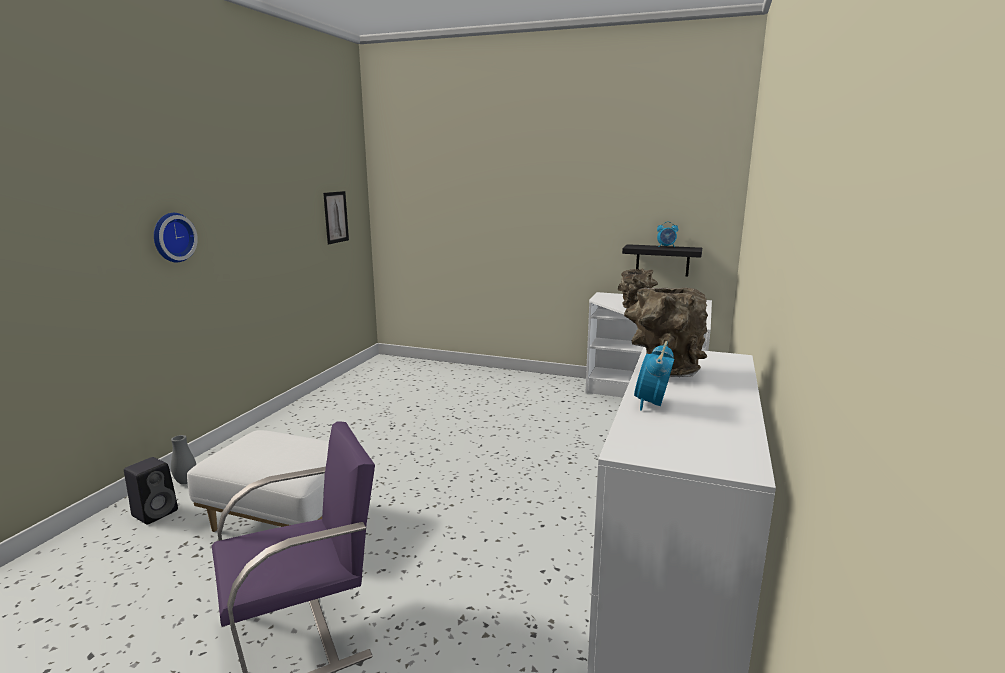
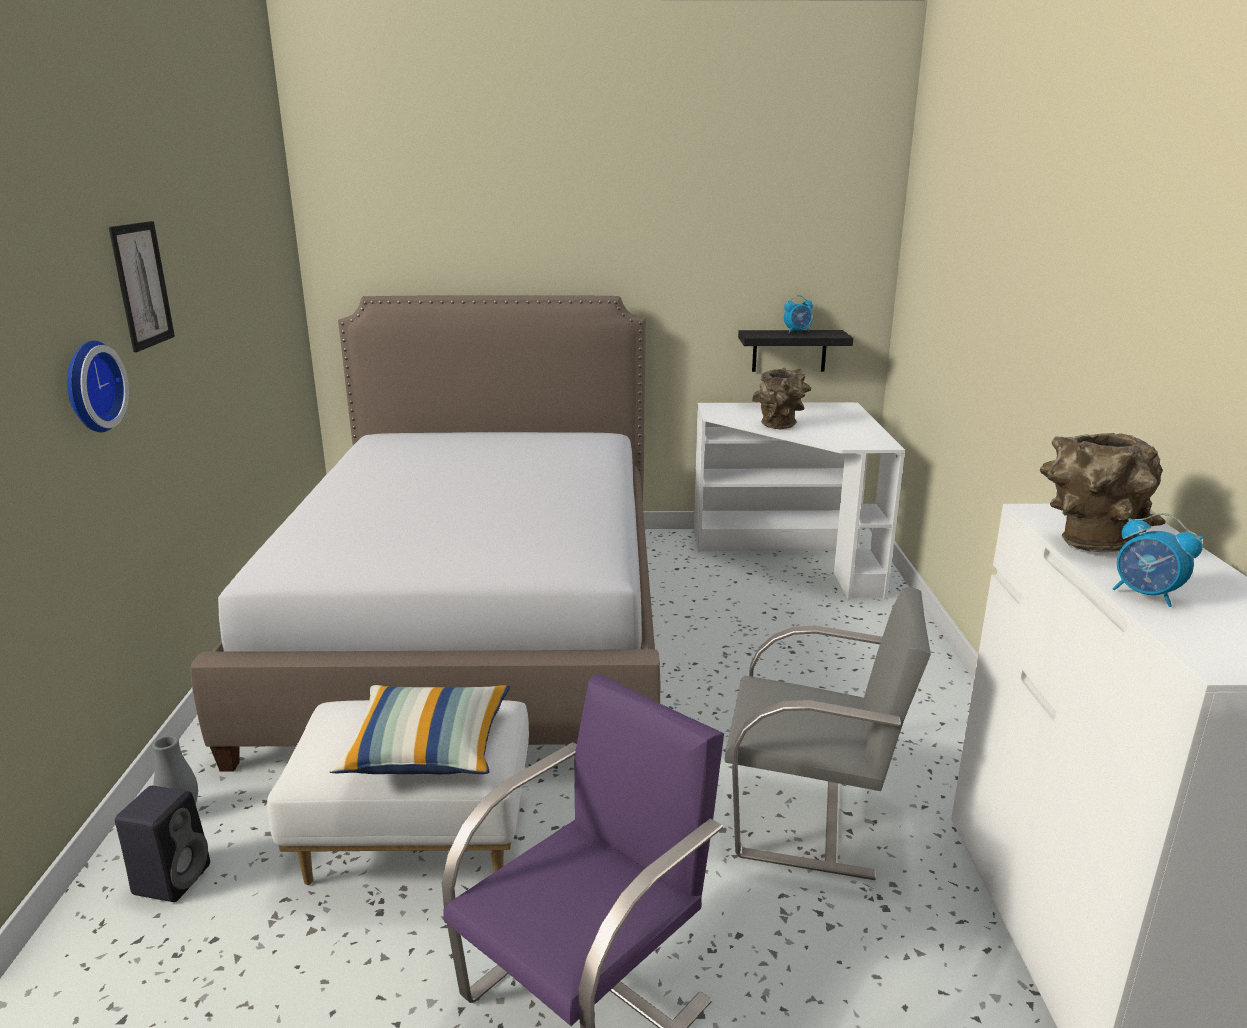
camera: 20 degrees left, 5 degrees up
(280, 461) = (428, 749): none -> pillow
(336, 217) = (271, 311): picture -> picture (142, 285)
(415, 414) = (478, 624): none -> bed
(529, 565) = (811, 817): none -> grey chair
(652, 404) = (1146, 595): alarm clock -> alarm clock turned 45 degrees counterclockwise

